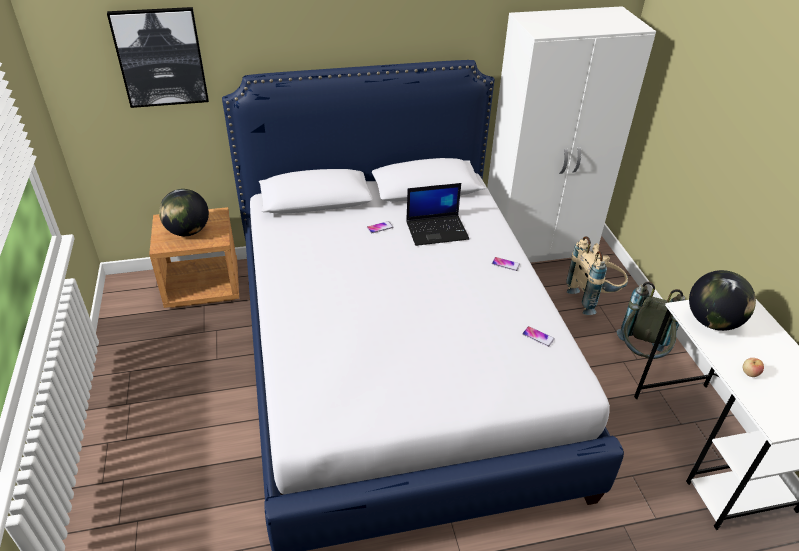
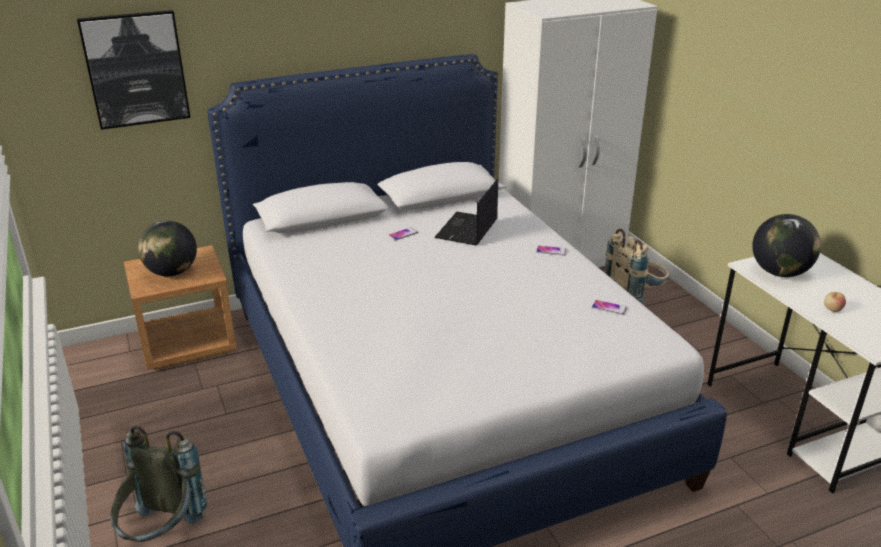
camera: 10 degrees left, 10 degrees down
(437, 230) = (467, 230): laptop -> laptop turned 135 degrees clockwise
(640, 355) = (701, 346): grey backpack -> grey backpack (162, 535)

